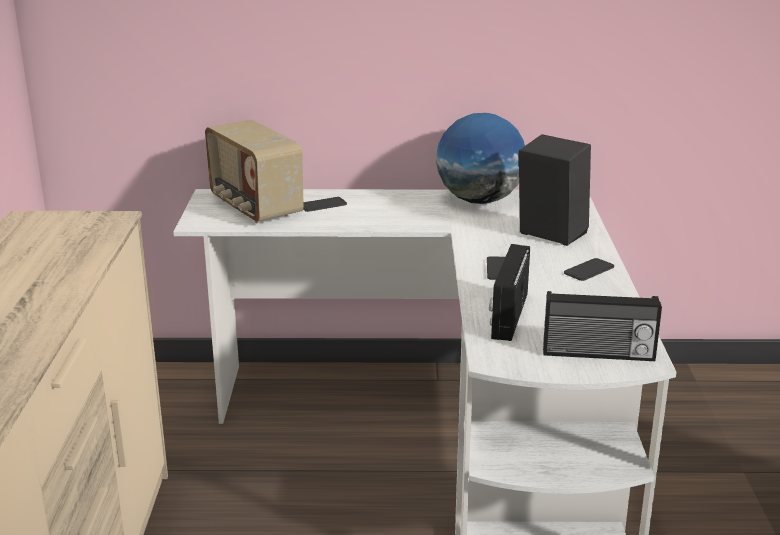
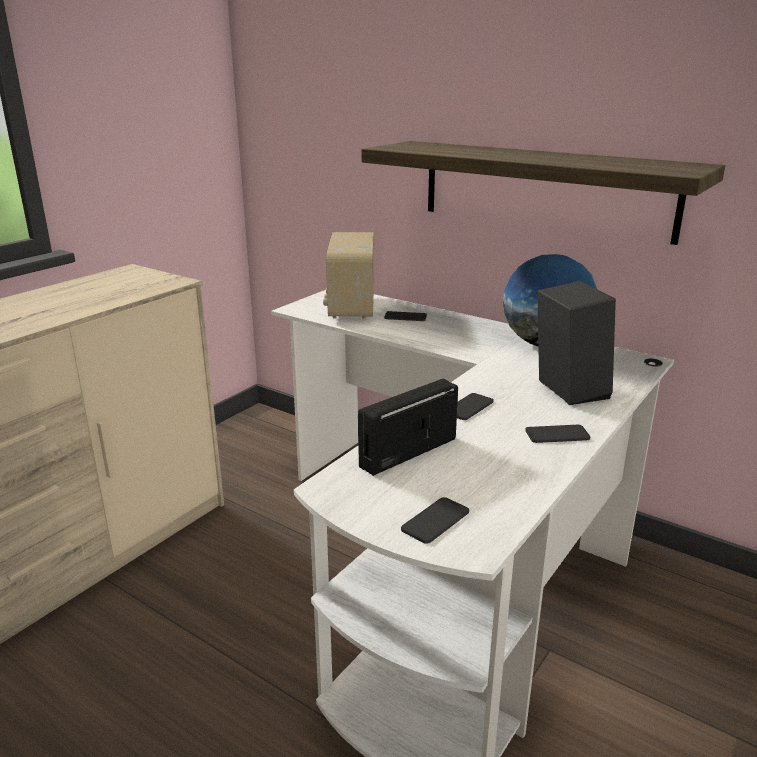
camera: 35 degrees right, 0 degrees up
(446, 51) = (544, 189): none -> shelf
(598, 354) = (435, 521): radio -> phone

